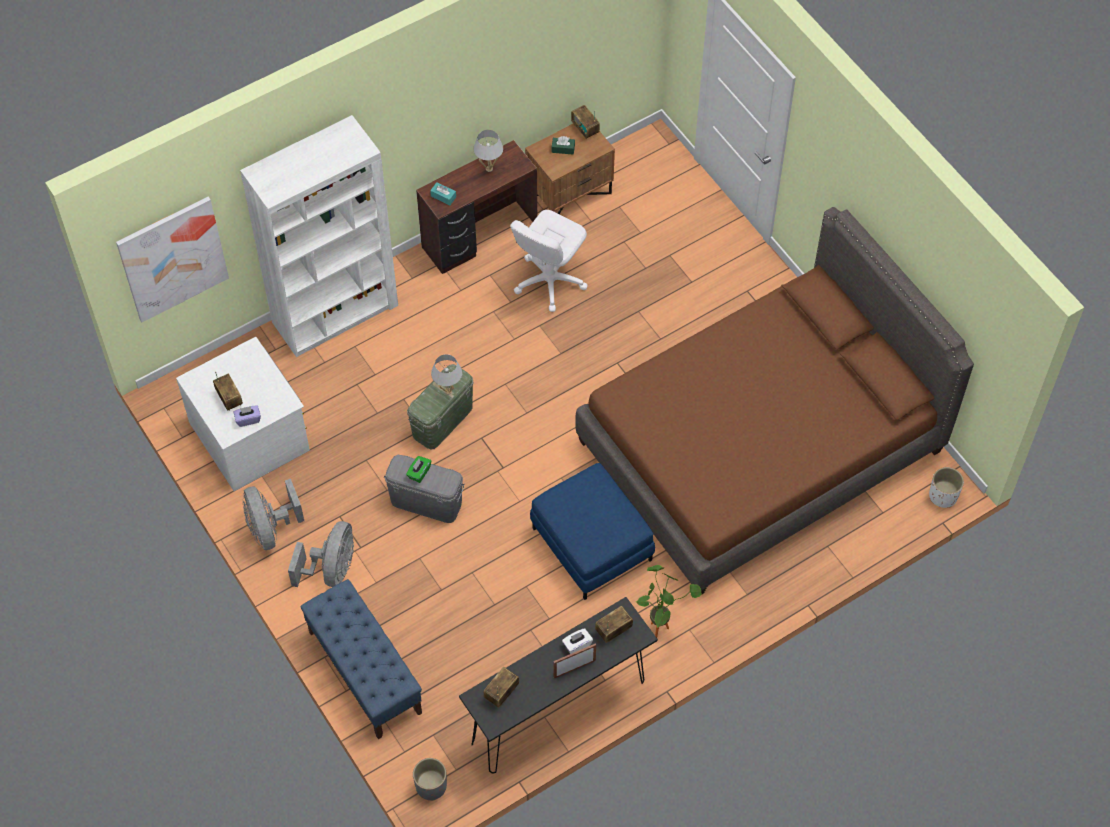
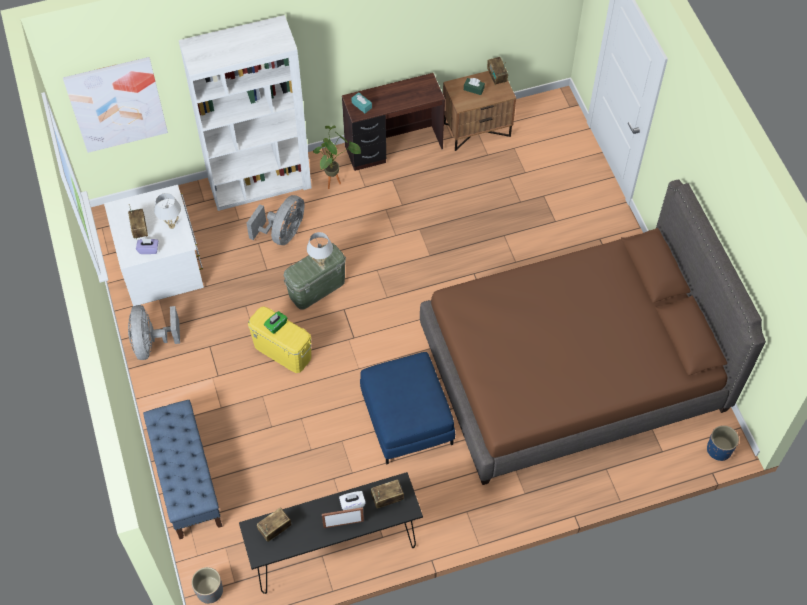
camera: 15 degrees right, 0 degrees up
(331, 569) = (189, 388): grey fan -> grey fan (283, 233)
(426, 502) = (283, 351): grey storage box -> yellow storage box
(489, 169) = (406, 91): white table lamp -> white table lamp (172, 226)
(549, 281) = (439, 195): white office chair -> none
(661, 626) = (443, 502): potted plant -> potted plant (335, 181)
(943, 496) = (719, 449): white planter -> blue planter

